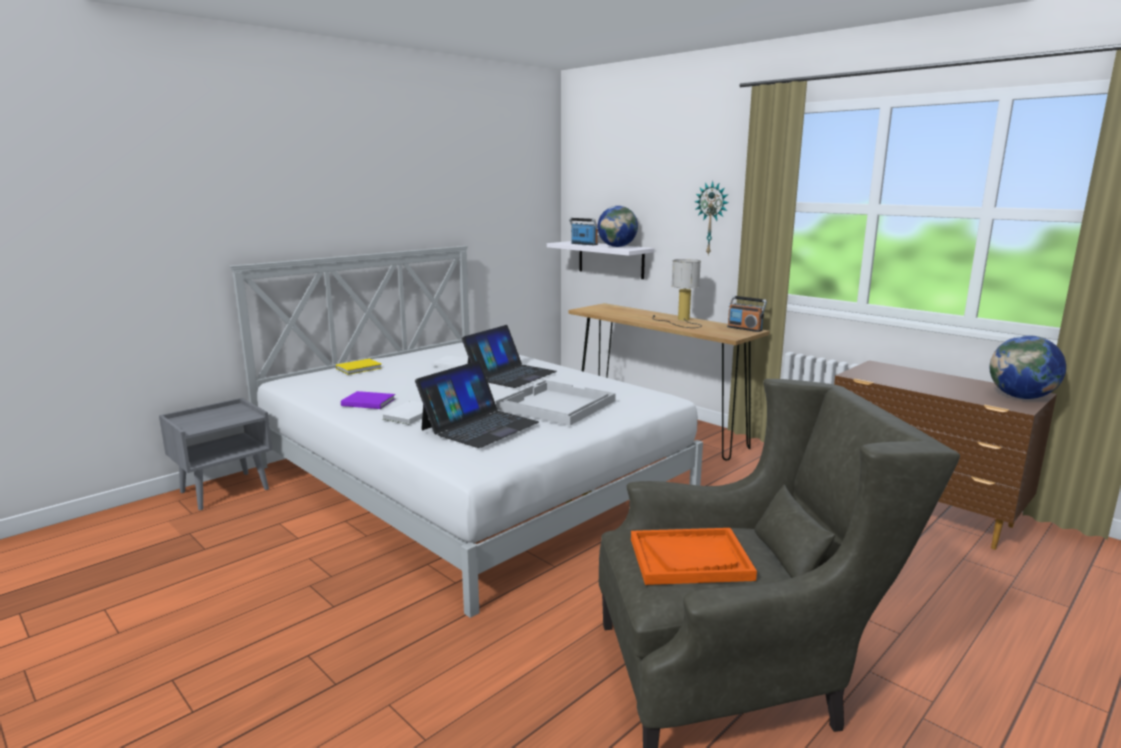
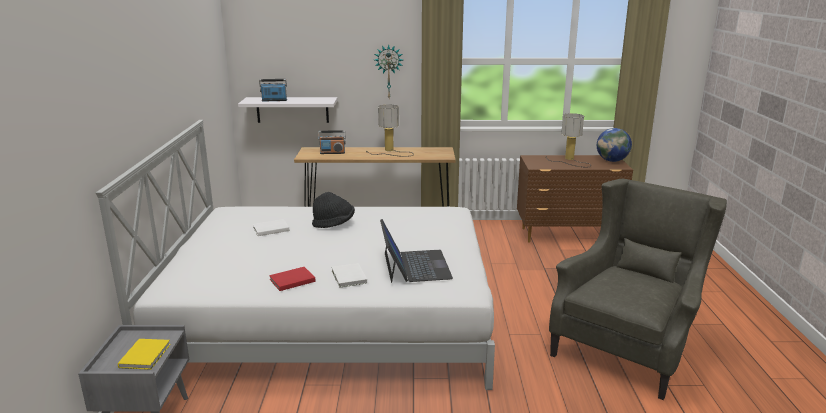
camera: 45 degrees left, 5 degrees up
(360, 368) = (202, 258): yellow book -> yellow book (146, 355)
(367, 402) = (291, 280): purple book -> red book
(510, 374) = (334, 224): laptop -> black hat
(555, 405) = (416, 235): white tray -> none
(617, 246) = (308, 99): globe -> none
(690, 559) = (630, 290): orange tray -> none
(744, 328) = (438, 149): radio -> radio (332, 153)
(936, 380) = (569, 160): none -> table lamp

